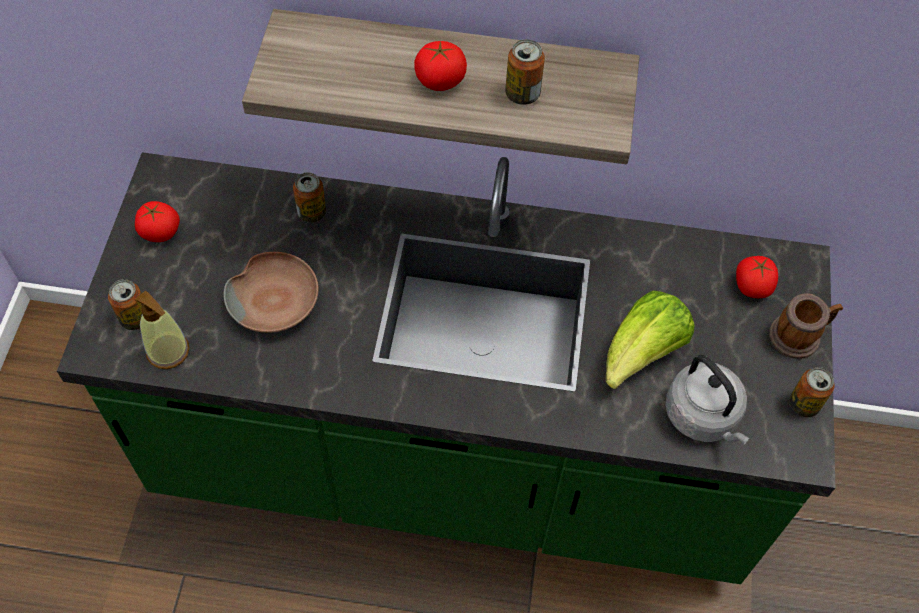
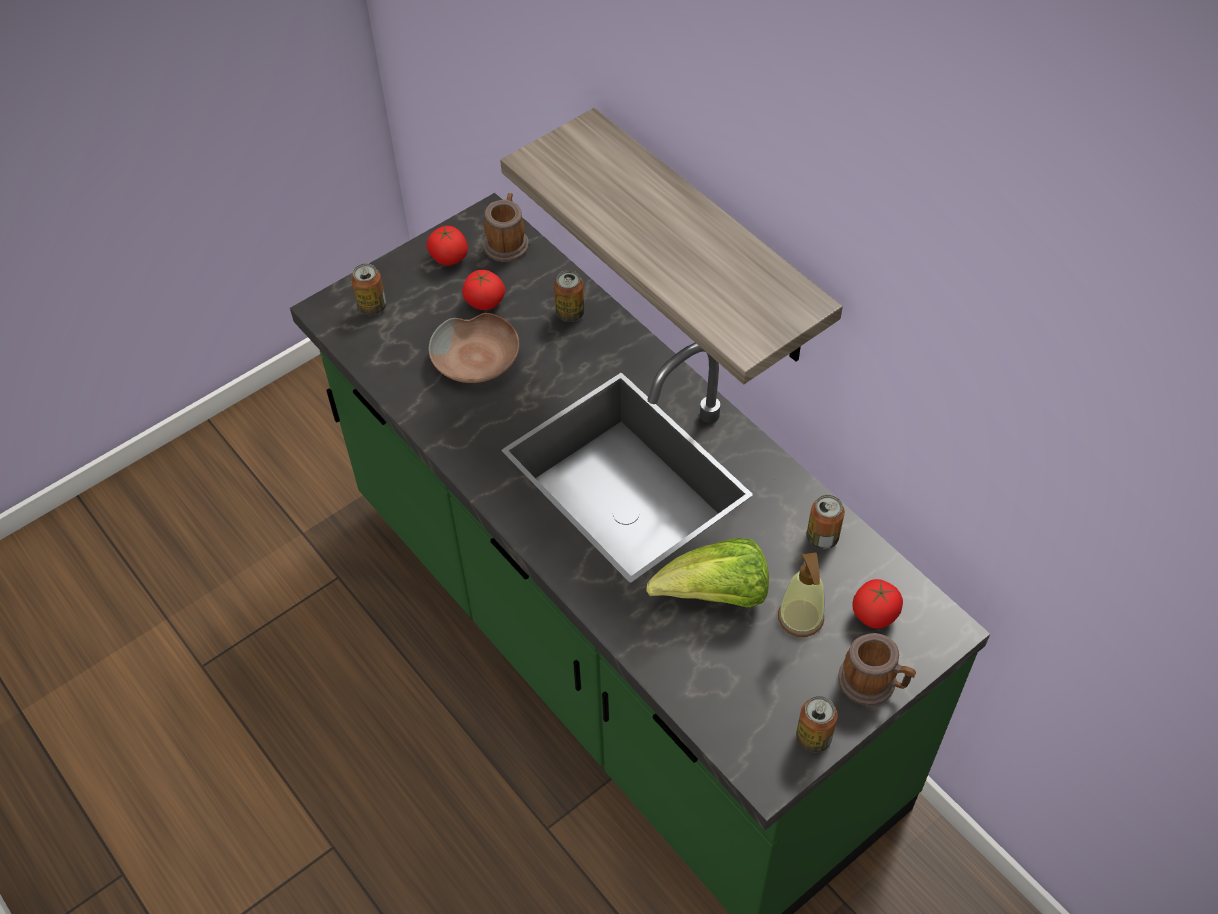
camera: 45 degrees right, 5 degrees down
(168, 351) = (371, 344): soap dispenser -> soap dispenser (800, 618)
(197, 187) = (507, 242): none -> mug
(440, 80) = (657, 229): tomato -> tomato (485, 302)
(522, 94) = (709, 277): can -> can (822, 537)
(703, 417) = (713, 680): grey kettle -> none

